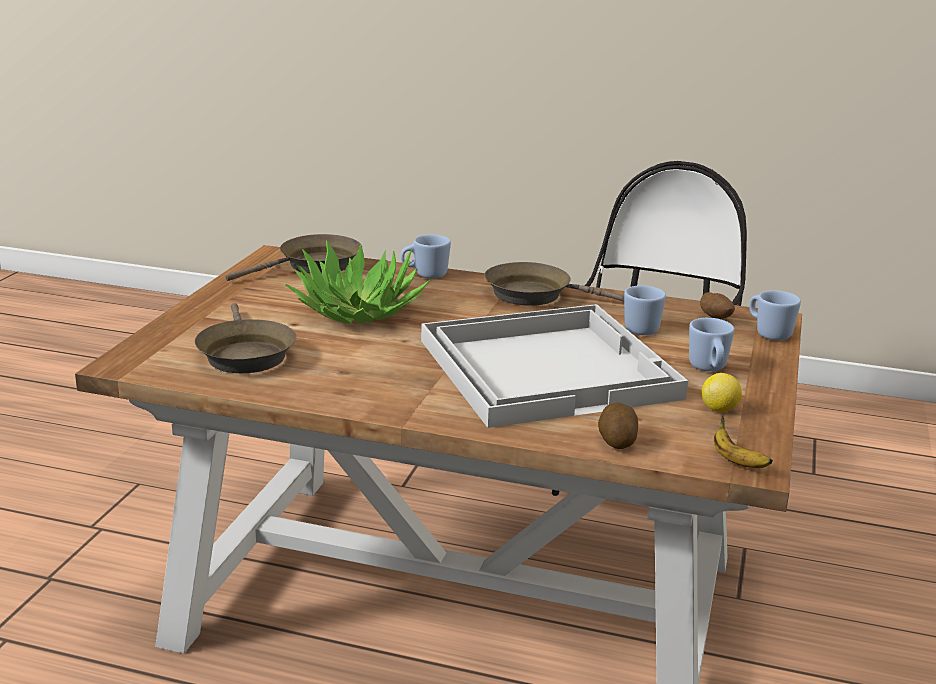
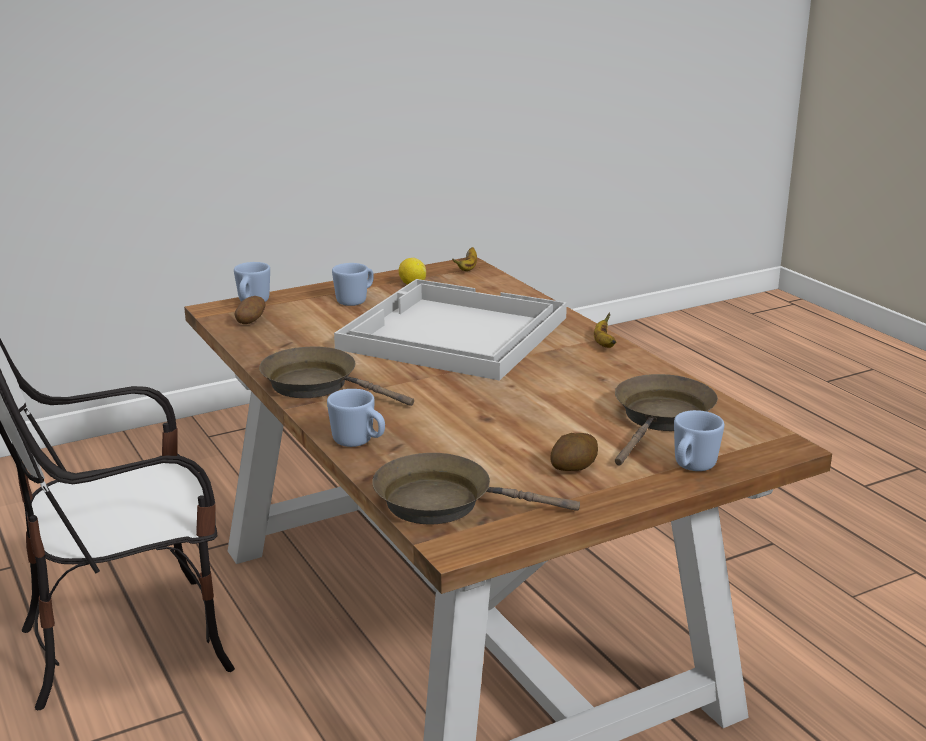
camera: 135 degrees left, 0 degrees up
(358, 310) = (498, 426): potted plant -> none
(397, 409) = (603, 344): none -> banana
(535, 294) = (317, 385): brown frying pan -> brown frying pan turned 150 degrees clockwise
(616, 441) = (506, 291): potato -> potato (573, 468)
(639, 328) = (319, 334): blue mug -> blue mug (691, 468)

